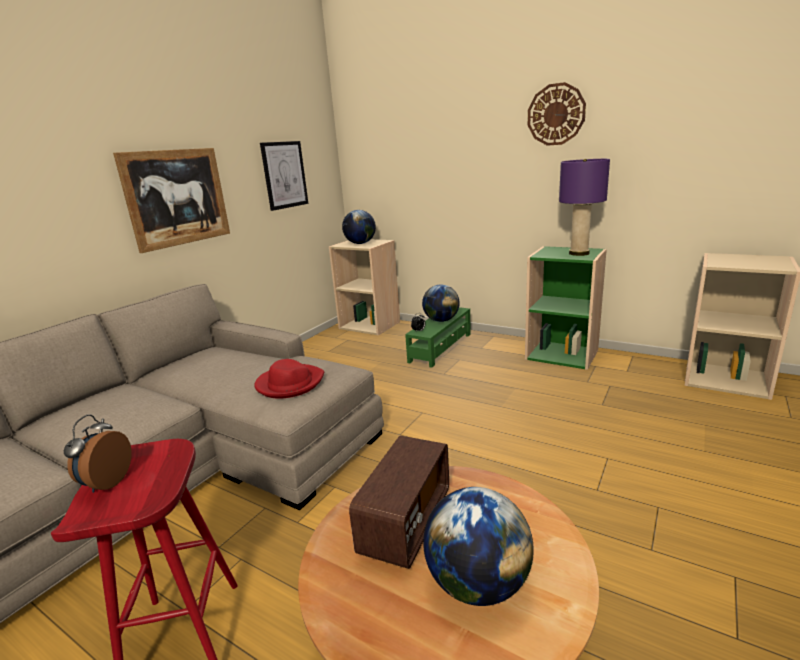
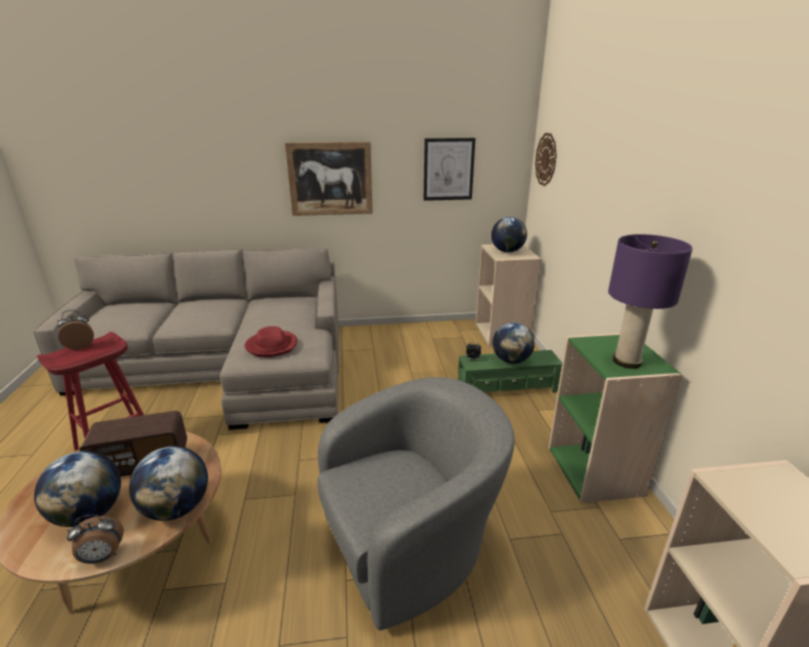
camera: 50 degrees right, 5 degrees up
(522, 506) = (177, 508): none -> globe
(556, 114) = (685, 164): wall clock -> wall clock (546, 159)
(574, 577) = (102, 557): none -> alarm clock
(581, 446) = (411, 546): none -> grey armchair

